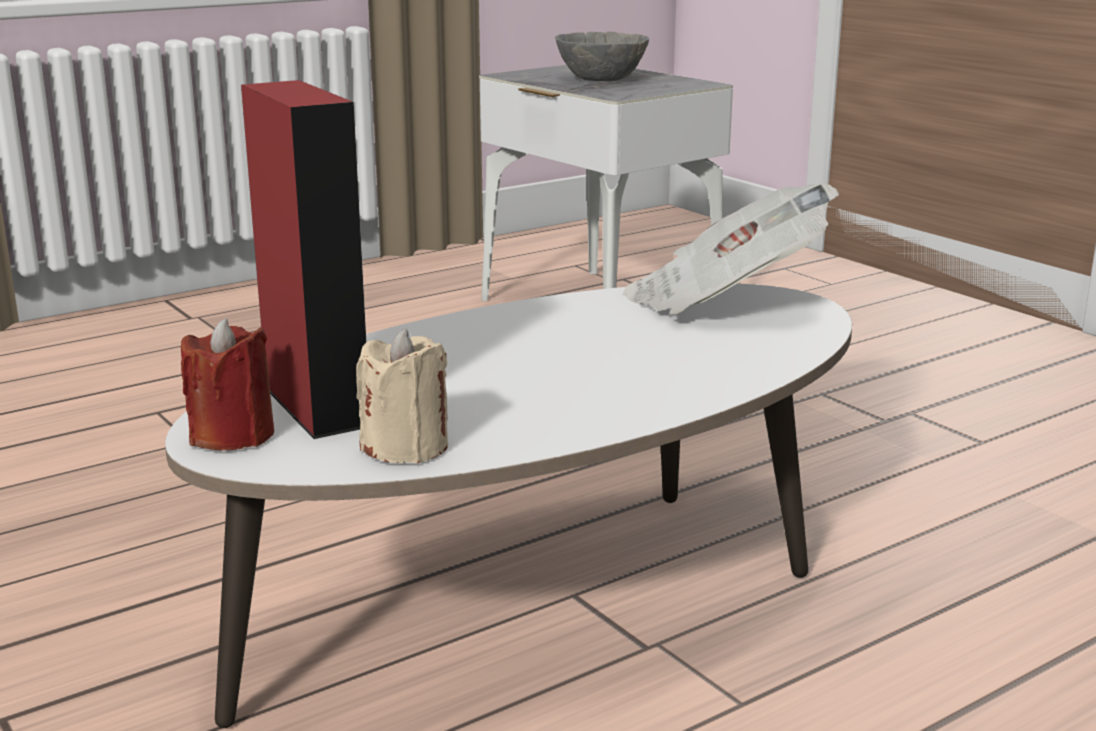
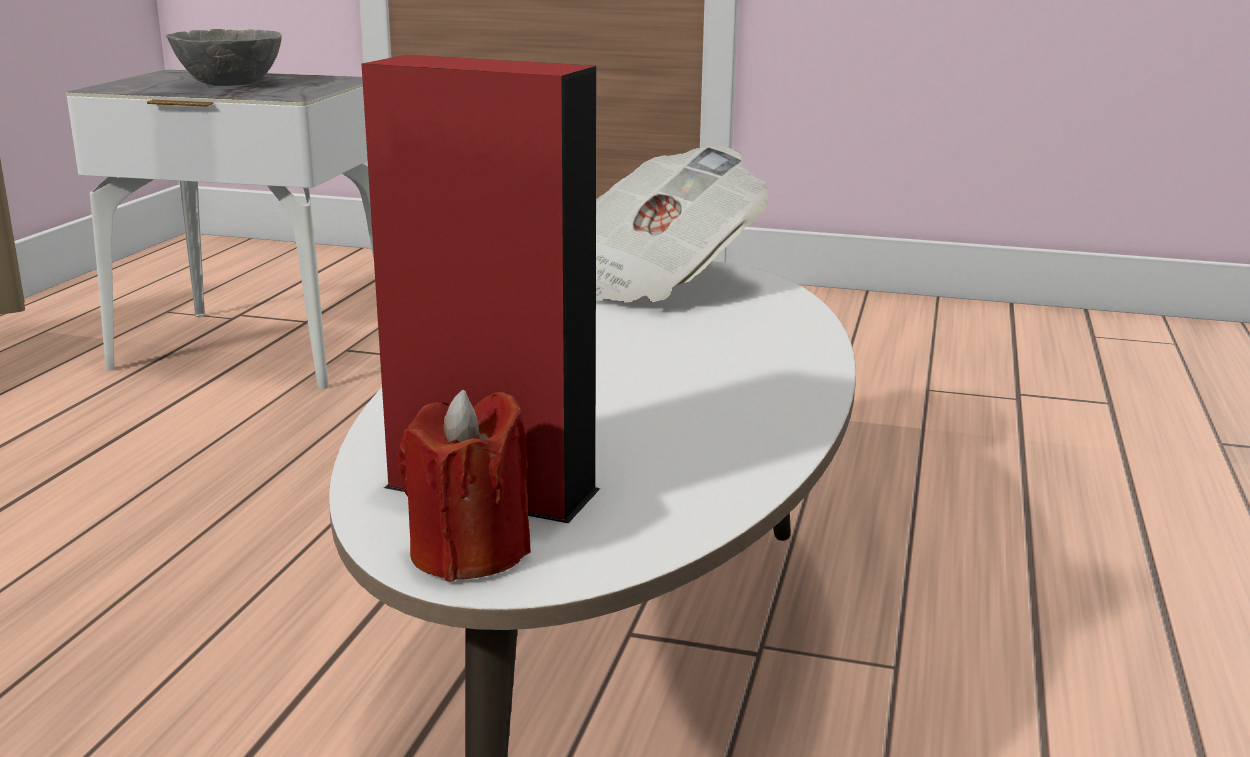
camera: 40 degrees left, 0 degrees up
(406, 447) = (679, 497): beige candle -> none

